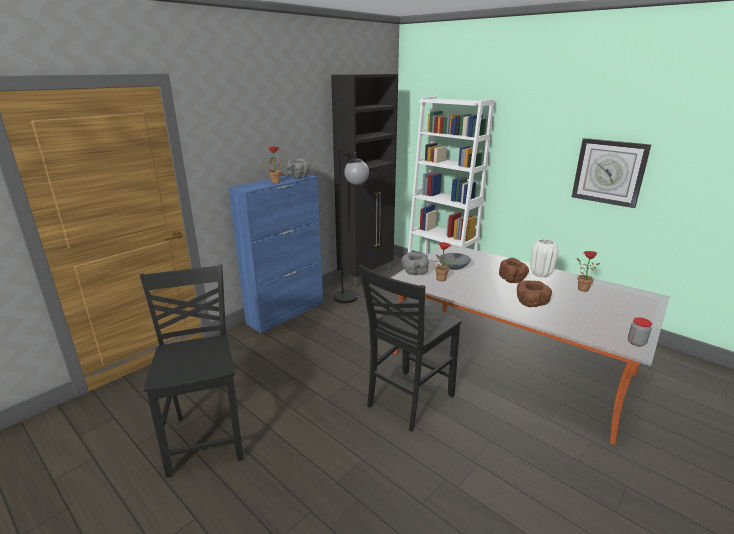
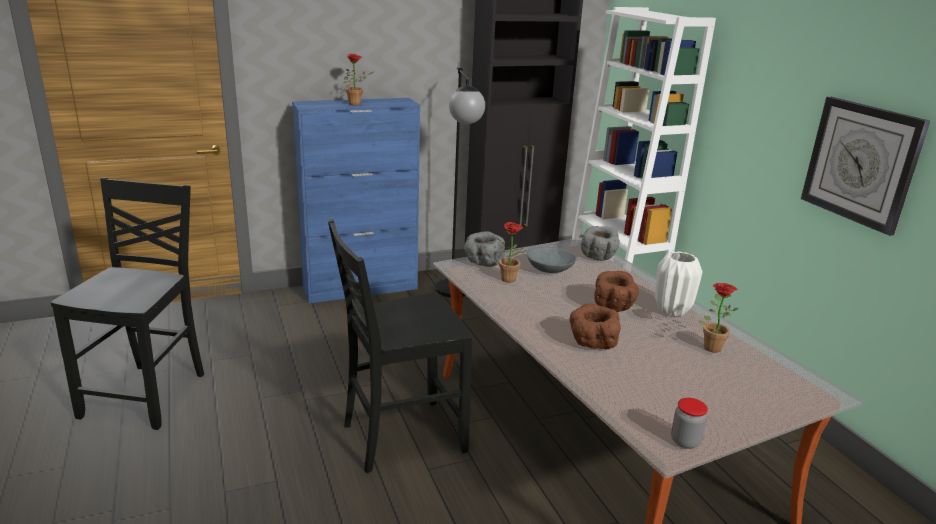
camera: 25 degrees right, 0 degrees up
(299, 177) = (395, 102): grey bowl -> grey bowl (599, 256)

